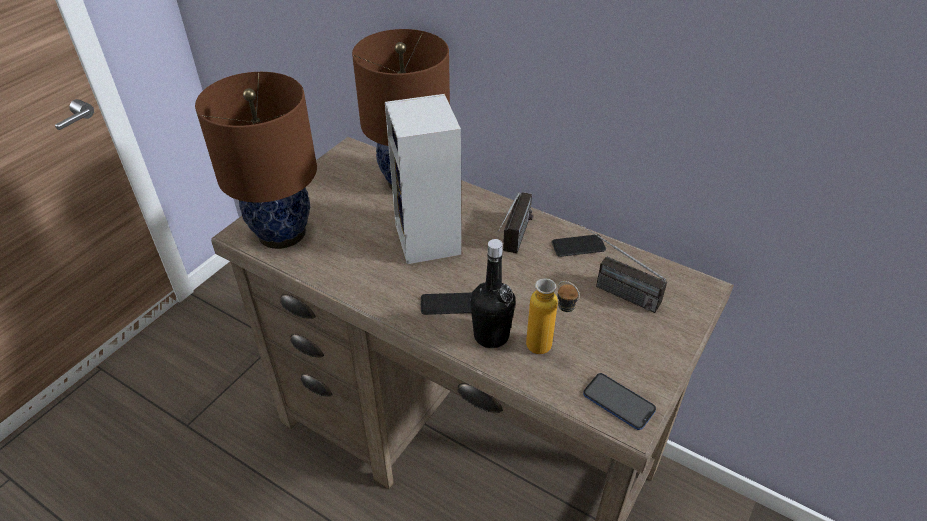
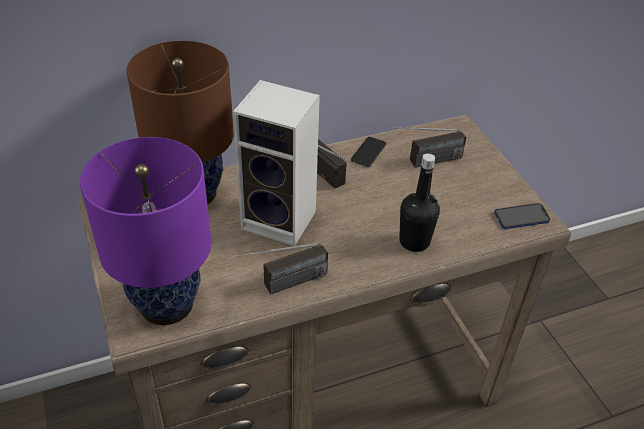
camera: 55 degrees left, 0 degrees up
(282, 233) = (167, 304): brown table lamp -> purple table lamp
(354, 280) = (281, 286): none -> radio
(448, 304) = (362, 246): phone -> none
(548, 350) = (452, 222): bottle -> none

